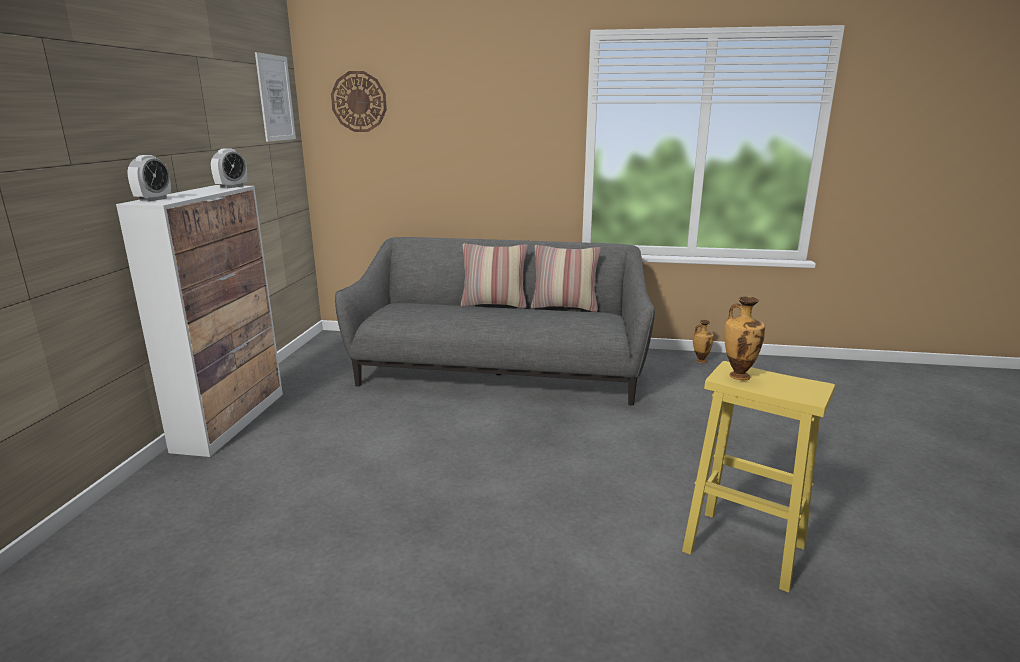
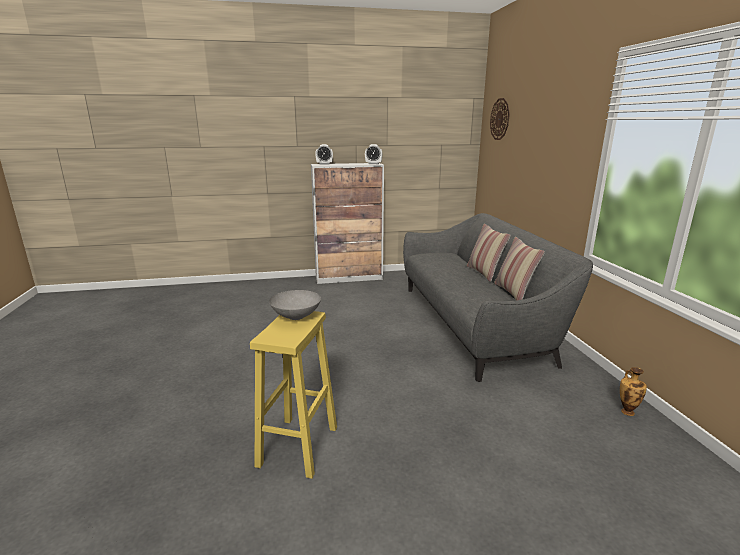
camera: 70 degrees right, 0 degrees up
(275, 98) = (454, 117): picture -> none
(738, 375) = (296, 316): vase -> grey bowl

